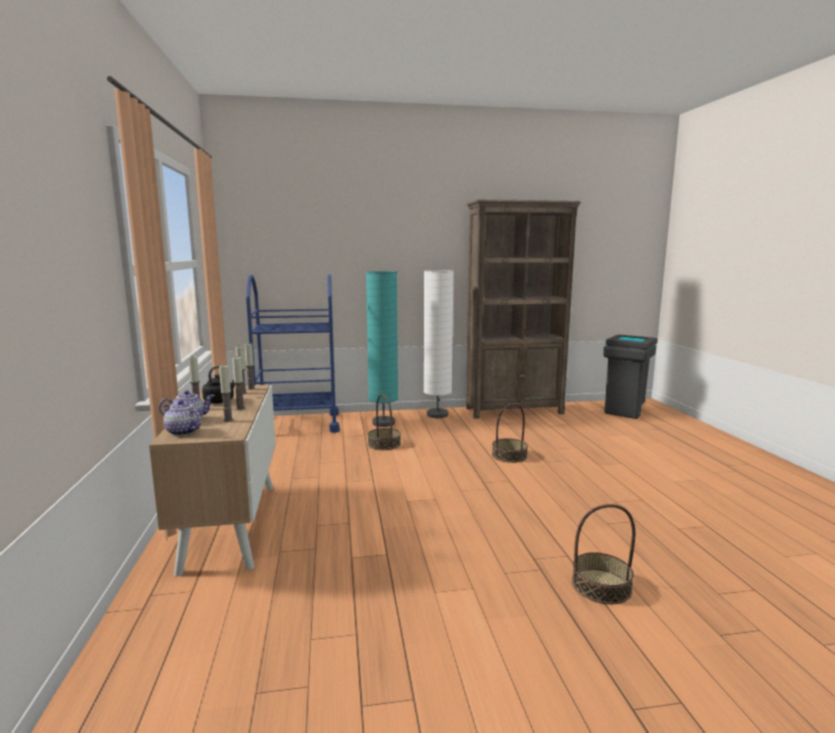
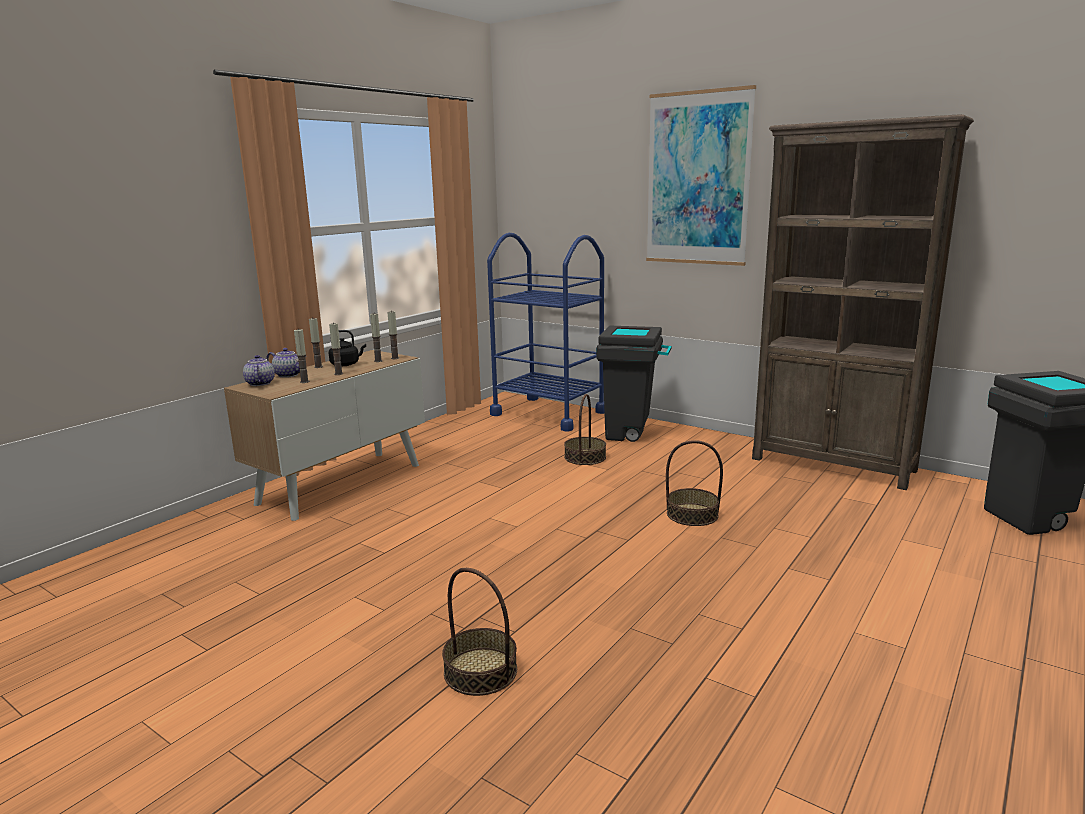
camera: 45 degrees right, 5 degrees up
(383, 423) = (631, 435): turquoise floor lamp -> grey trash can
(403, 233) = (698, 179): none -> picture
(437, 415) = (714, 442): white floor lamp -> none

